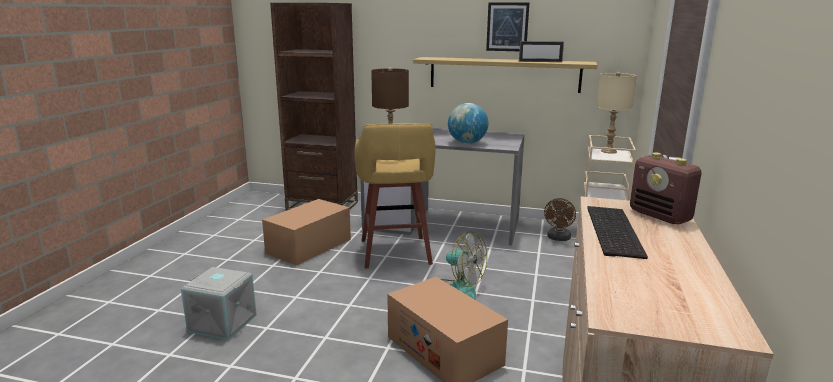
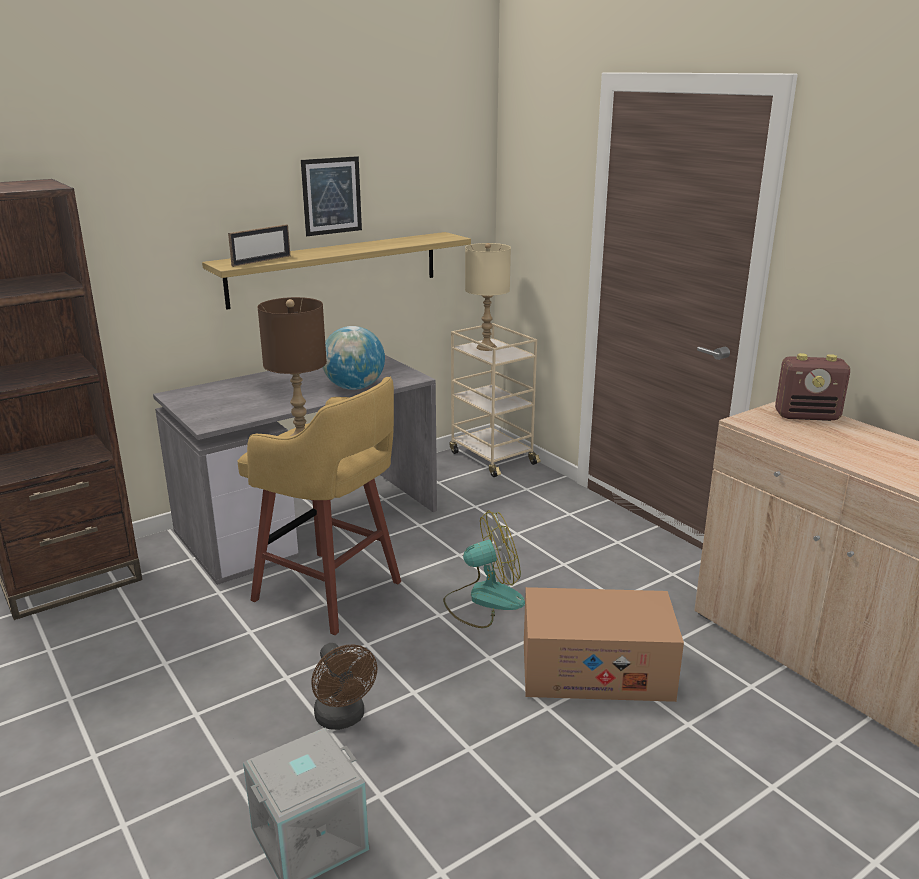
camera: 50 degrees left, 5 degrees up
(309, 246) = (190, 652): cardboard box -> none
(540, 61) = (399, 244): picture frame -> picture frame (261, 261)
(558, 238) = (462, 479): brown fan -> brown fan (343, 719)
(611, 230) = (825, 446): keyboard -> none

